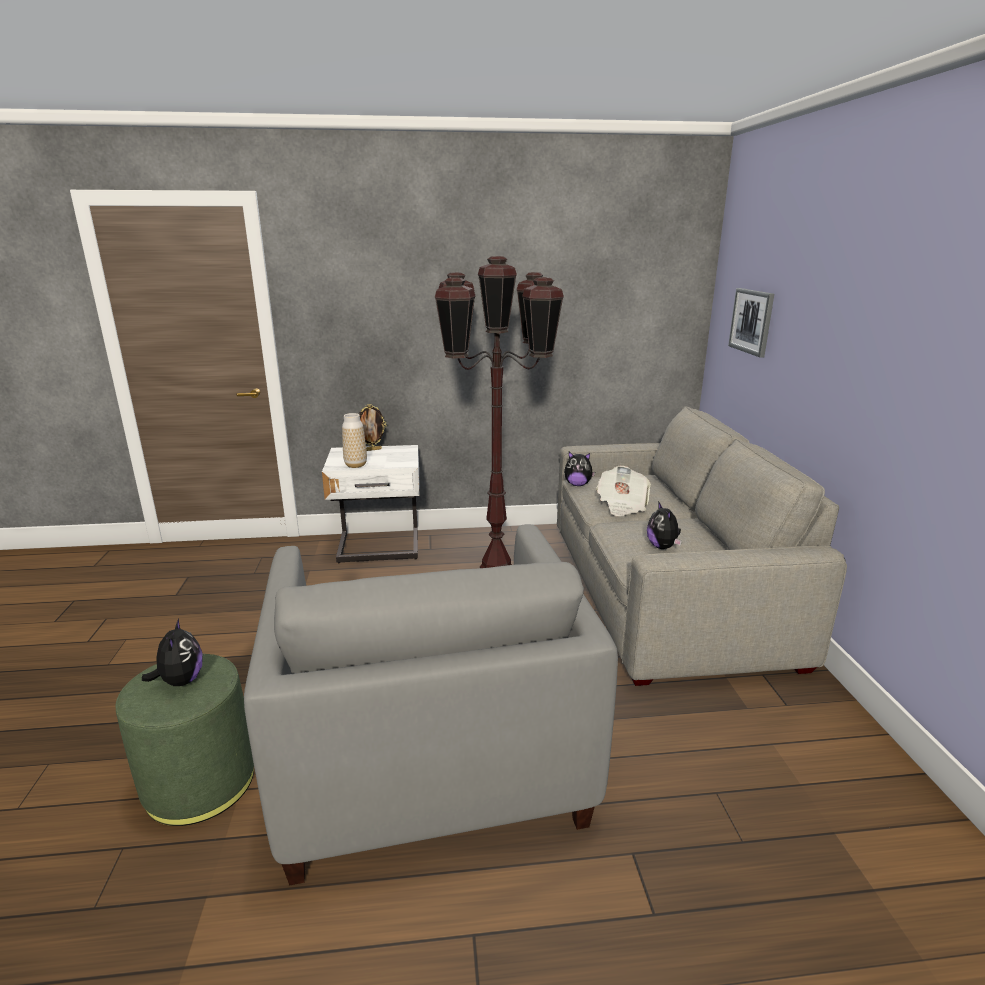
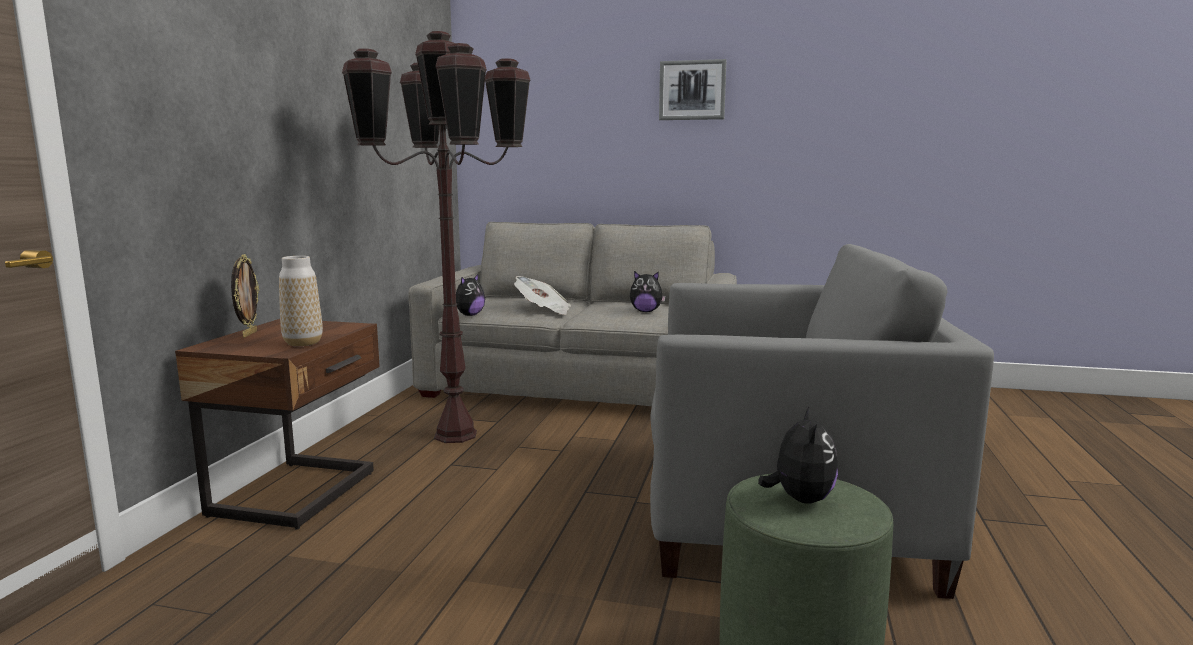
camera: 70 degrees left, 10 degrees down
(181, 681) = (799, 499): plush toy -> plush toy turned 90 degrees clockwise
(379, 548) = (299, 494): white nightstand -> brown nightstand
(752, 321) = (539, 131): picture -> picture (692, 90)

